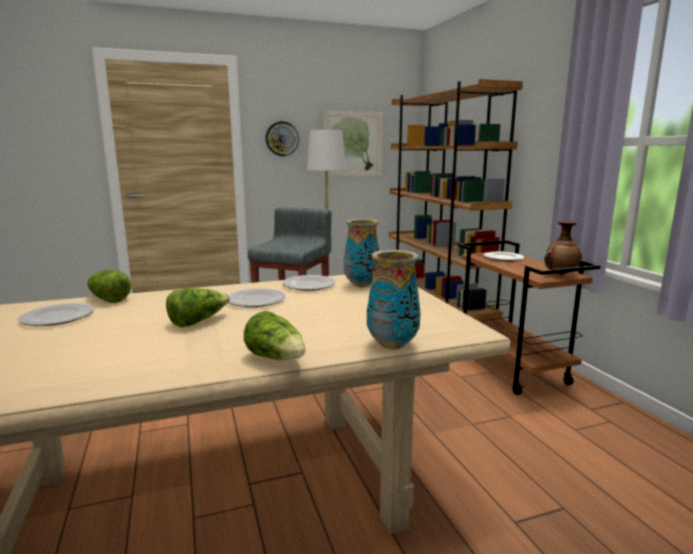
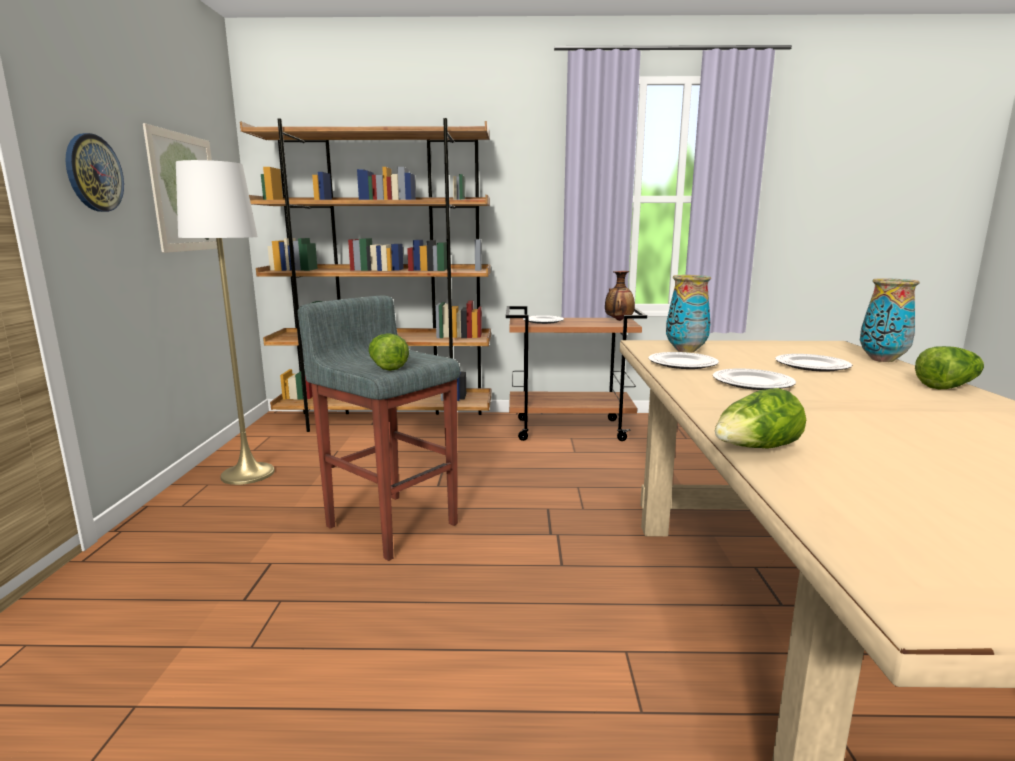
camera: 70 degrees left, 0 degrees up
(58, 317) = (876, 477): plate -> plate (811, 365)
(198, 321) = (851, 405): lettuce -> lettuce (387, 366)

